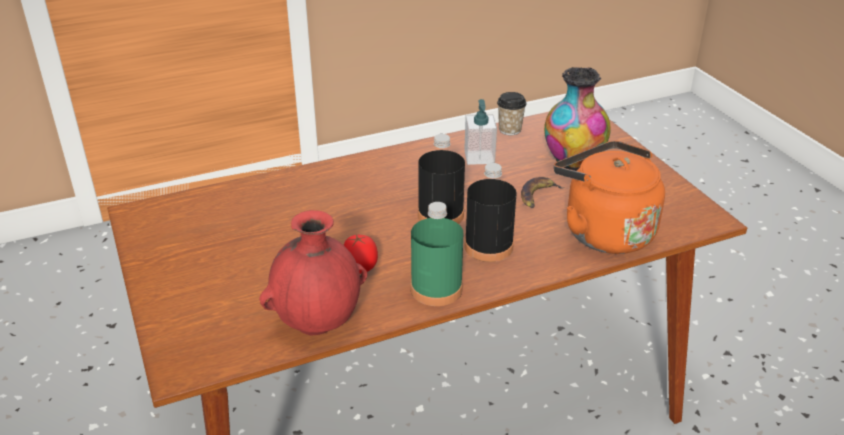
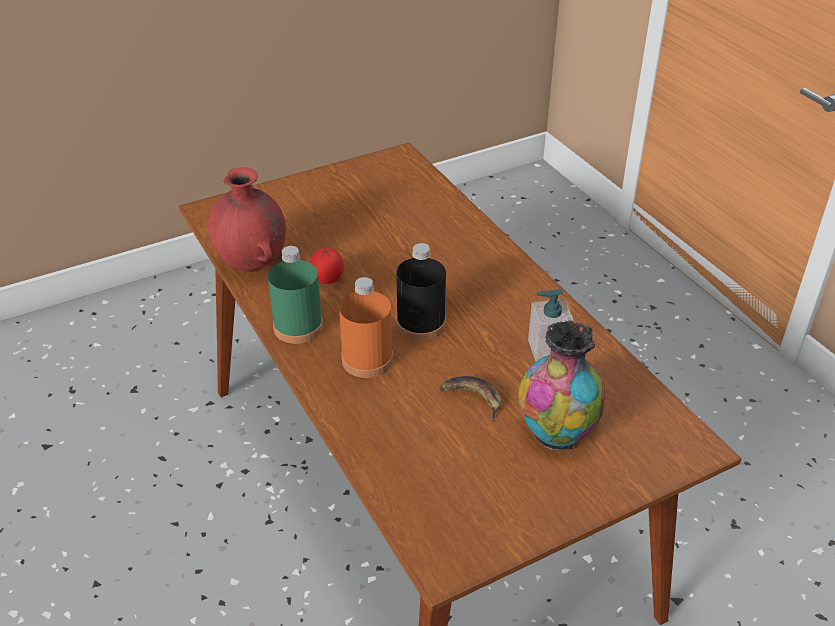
camera: 85 degrees right, 5 degrees up
(488, 246) = (367, 360): black bottle -> orange bottle
(510, 130) = (624, 374): cup -> none
(603, 231) = (404, 453): orange kettle -> none

